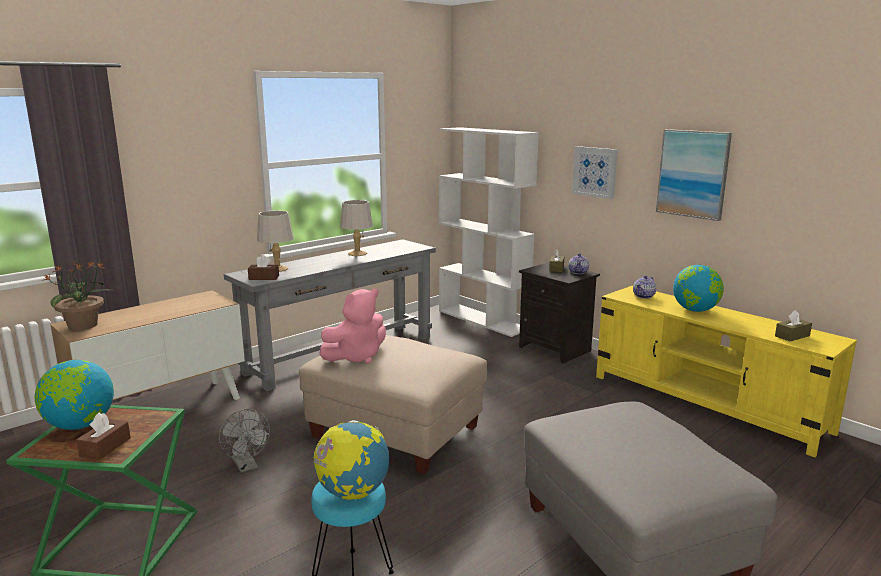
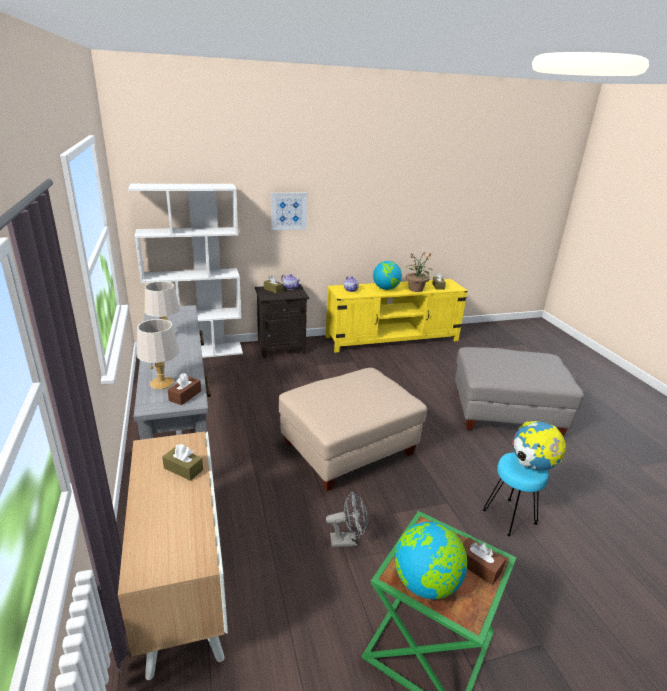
camera: 65 degrees left, 10 degrees up
(84, 325) = (165, 557): potted plant -> potted plant (416, 289)
(183, 308) = (183, 469): none -> brown tissue box
(356, 357) = (339, 410): pink plush toy -> none
(693, 174) = (363, 204): picture -> none

